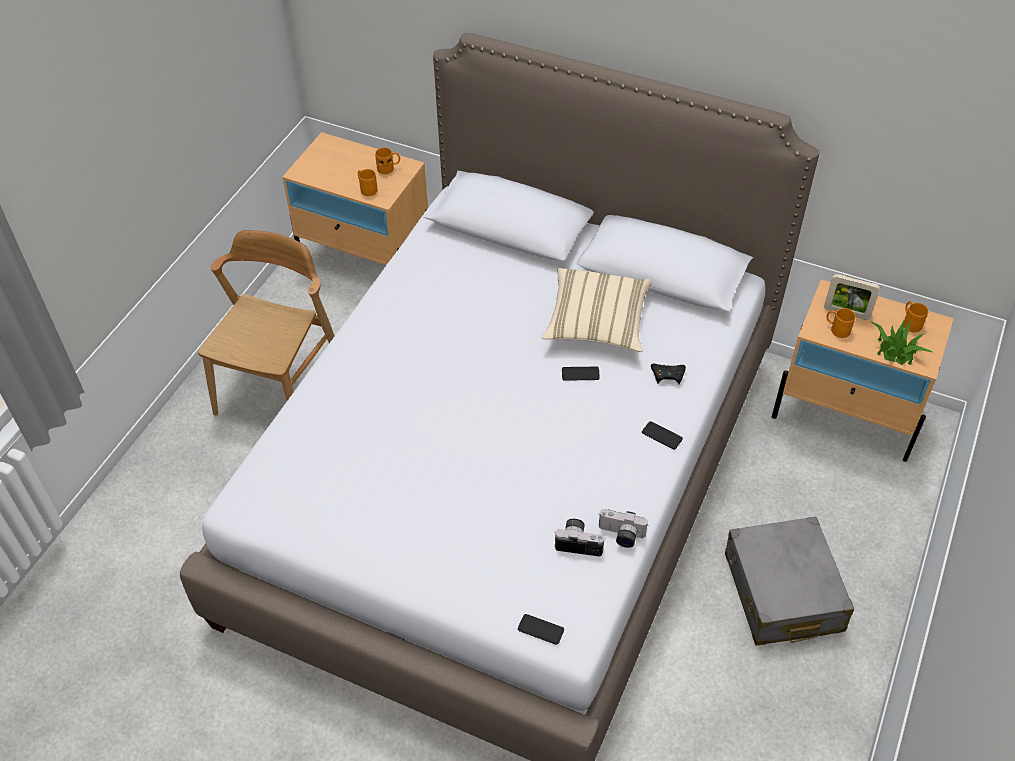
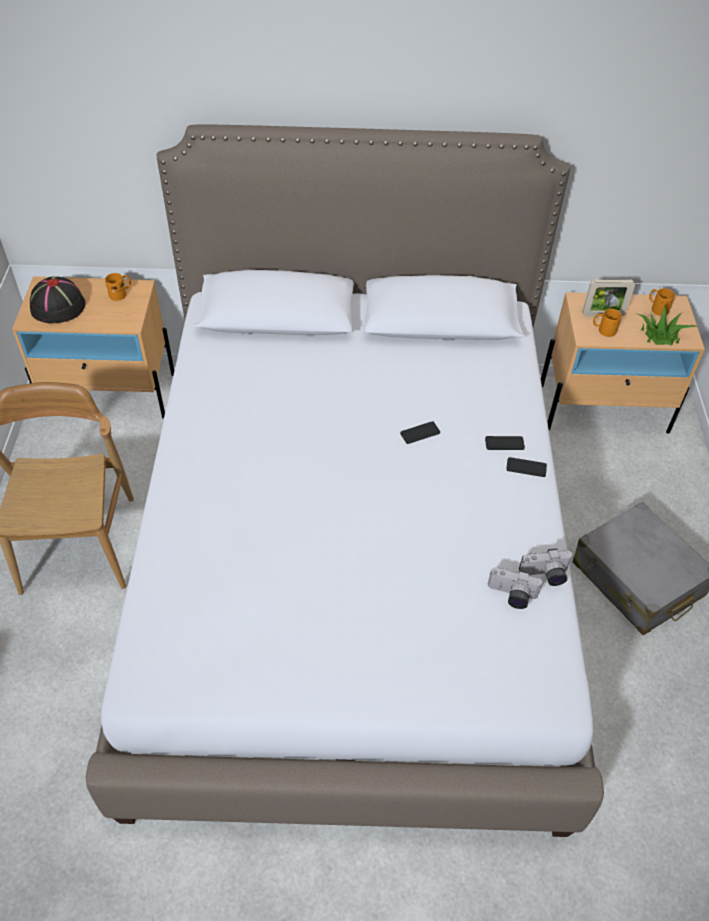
camera: 25 degrees left, 0 degrees up
(329, 166) = (57, 307): none -> black hat
(366, 188) = (108, 318): orange mug -> none
(540, 629) = (525, 699): phone -> phone (504, 443)
(579, 542) = (511, 596): camera -> camera turned 150 degrees counterclockwise
(597, 323) = (408, 381): beige pillow -> none
(668, 375) = (499, 410): black game controller -> none

